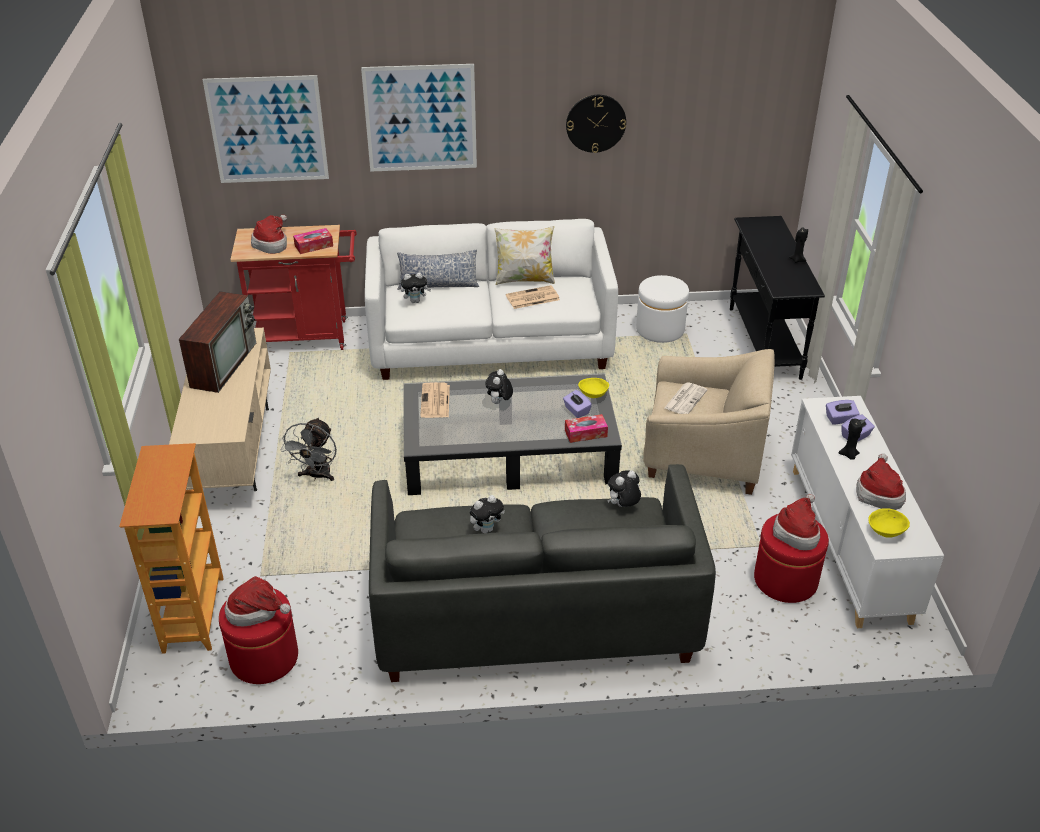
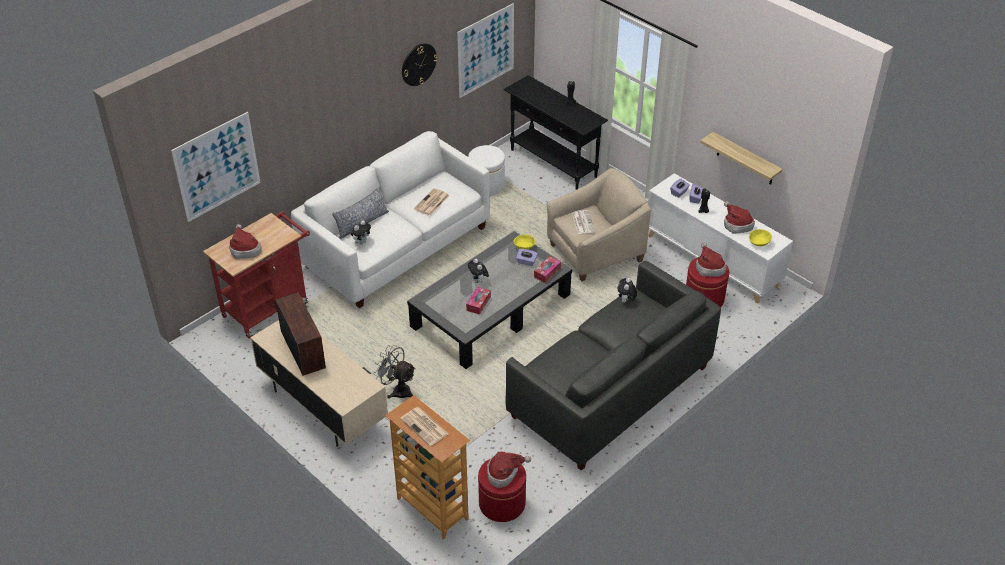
camera: 40 degrees left, 5 degrees up
(314, 246) = (276, 236): tissue box -> tissue box (478, 303)
(317, 476) = (397, 390): grey fan -> grey fan turned 150 degrees clockwise
(420, 118) = (315, 111): picture -> picture (486, 50)
(435, 401) = (441, 301): newspaper -> newspaper (425, 427)
(486, 529) = (577, 354): plush toy -> none
(524, 279) = (410, 192): pillow -> none
(940, 402) = (745, 159): none -> shelf

